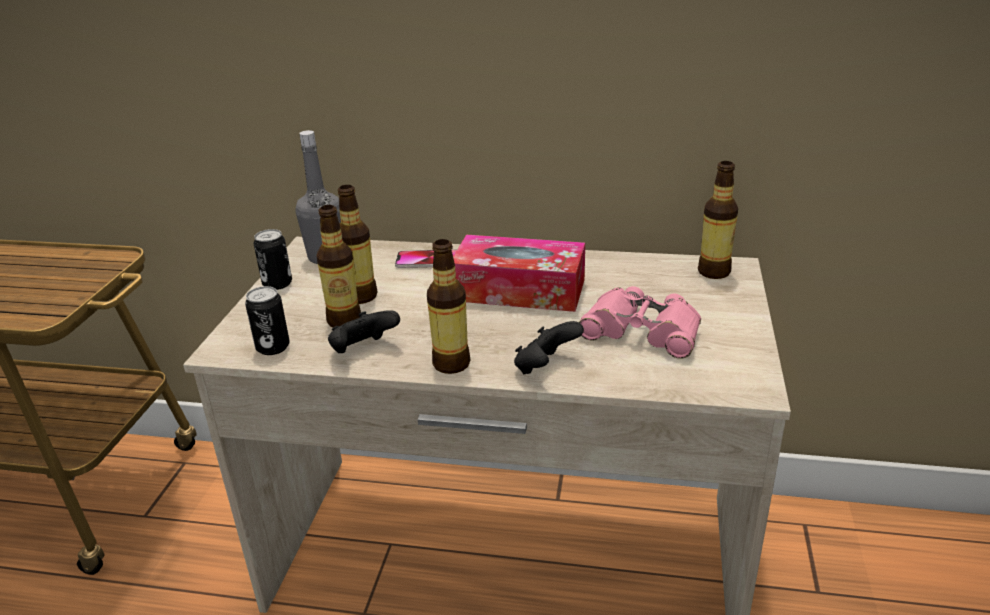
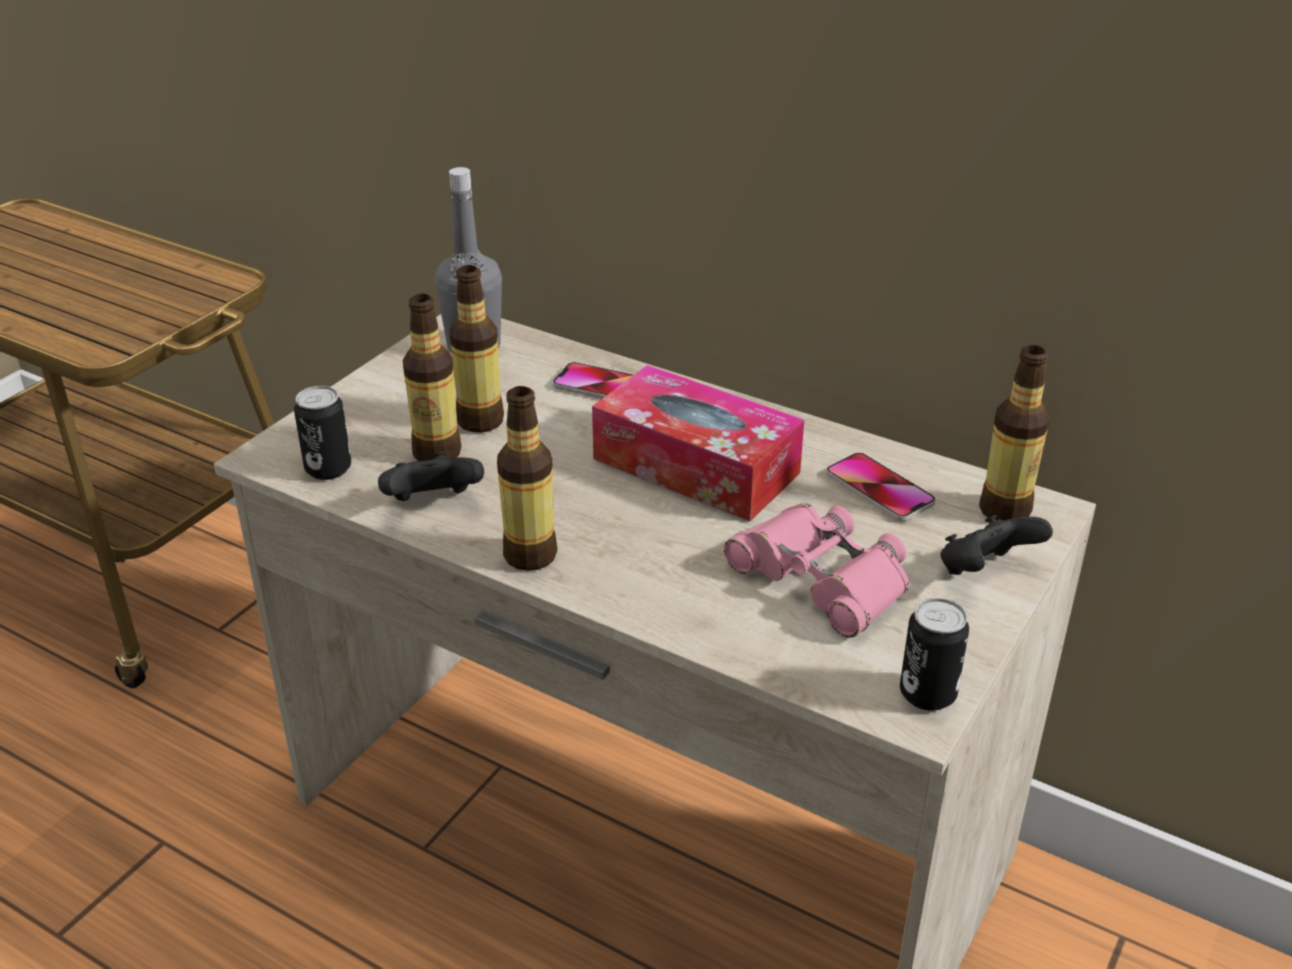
camera: 20 degrees right, 5 degrees up
(277, 284) = (388, 374): can -> can (927, 693)
(545, 367) = (648, 596): black game controller -> black game controller (985, 572)
(636, 277) = (879, 489): none -> phone

